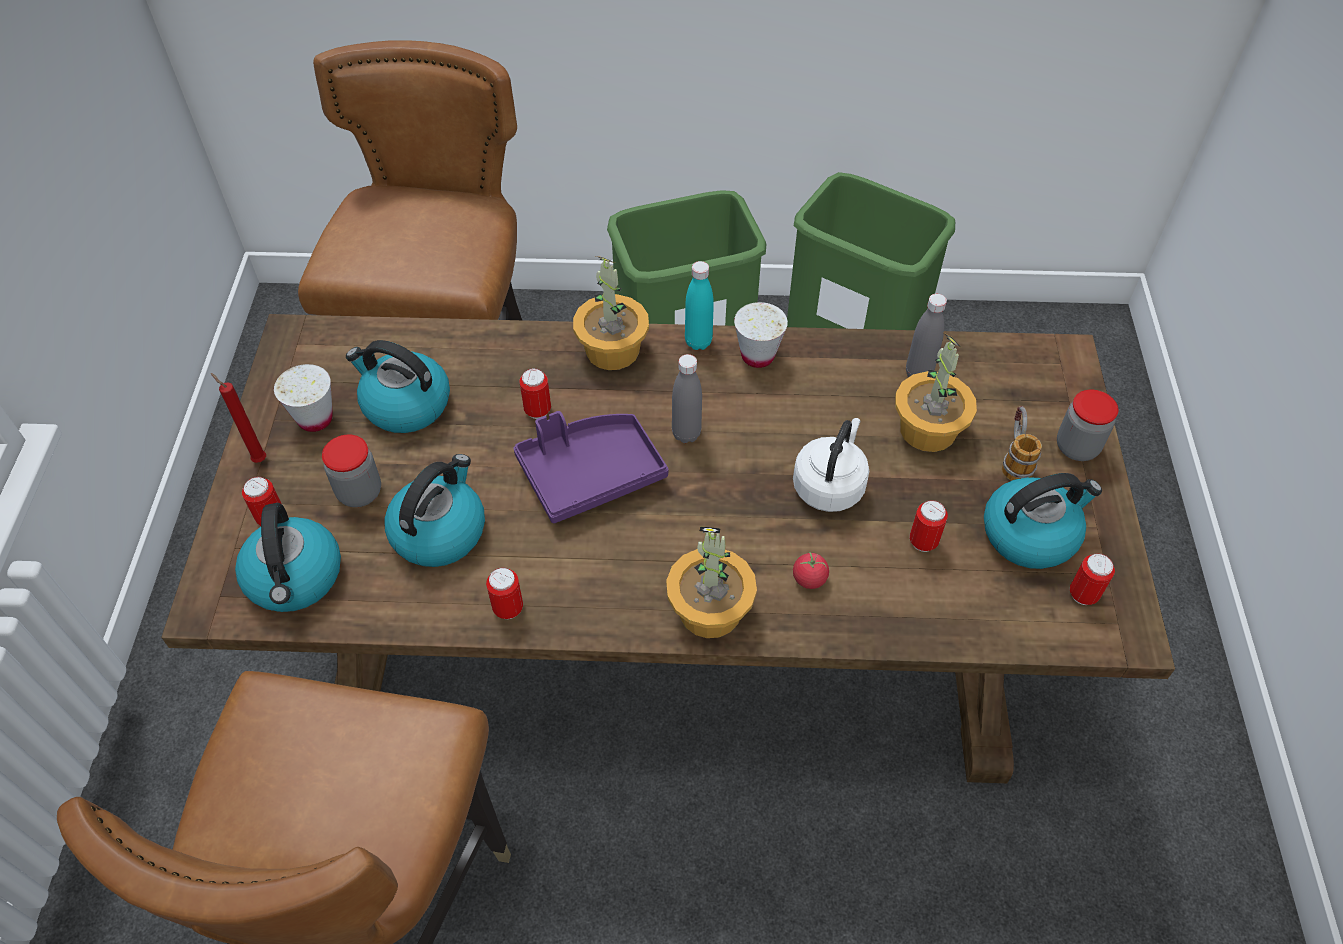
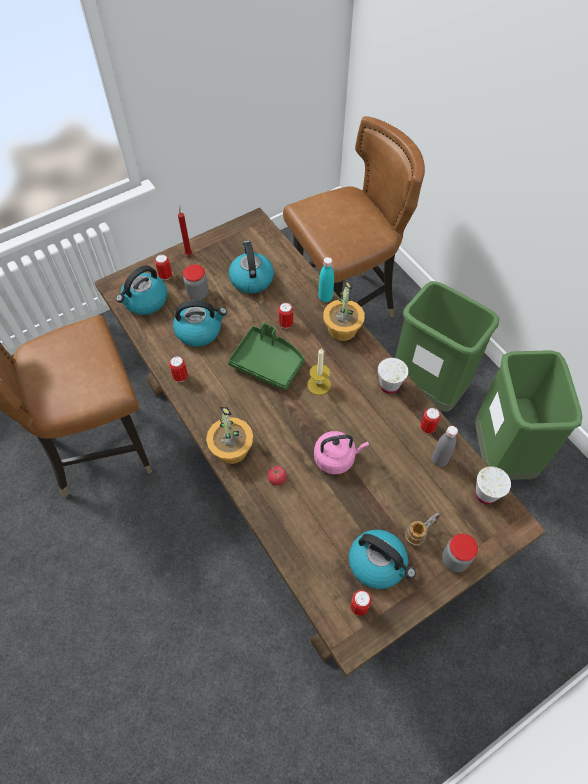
camera: 55 degrees right, 5 degrees up
(315, 419) = (221, 256): white cup -> white cup (485, 494)
(590, 473) = (268, 363): purple tray -> green tray
(686, 434) = (319, 384): grey bottle -> candle
(698, 342) = (376, 358): turquoise bottle -> turquoise bottle (325, 297)
(829, 485) = (336, 458): white kettle -> pink kettle
(923, 542) = (334, 516): can -> can (427, 428)
(927, 430) = (405, 482): potted plant -> none

